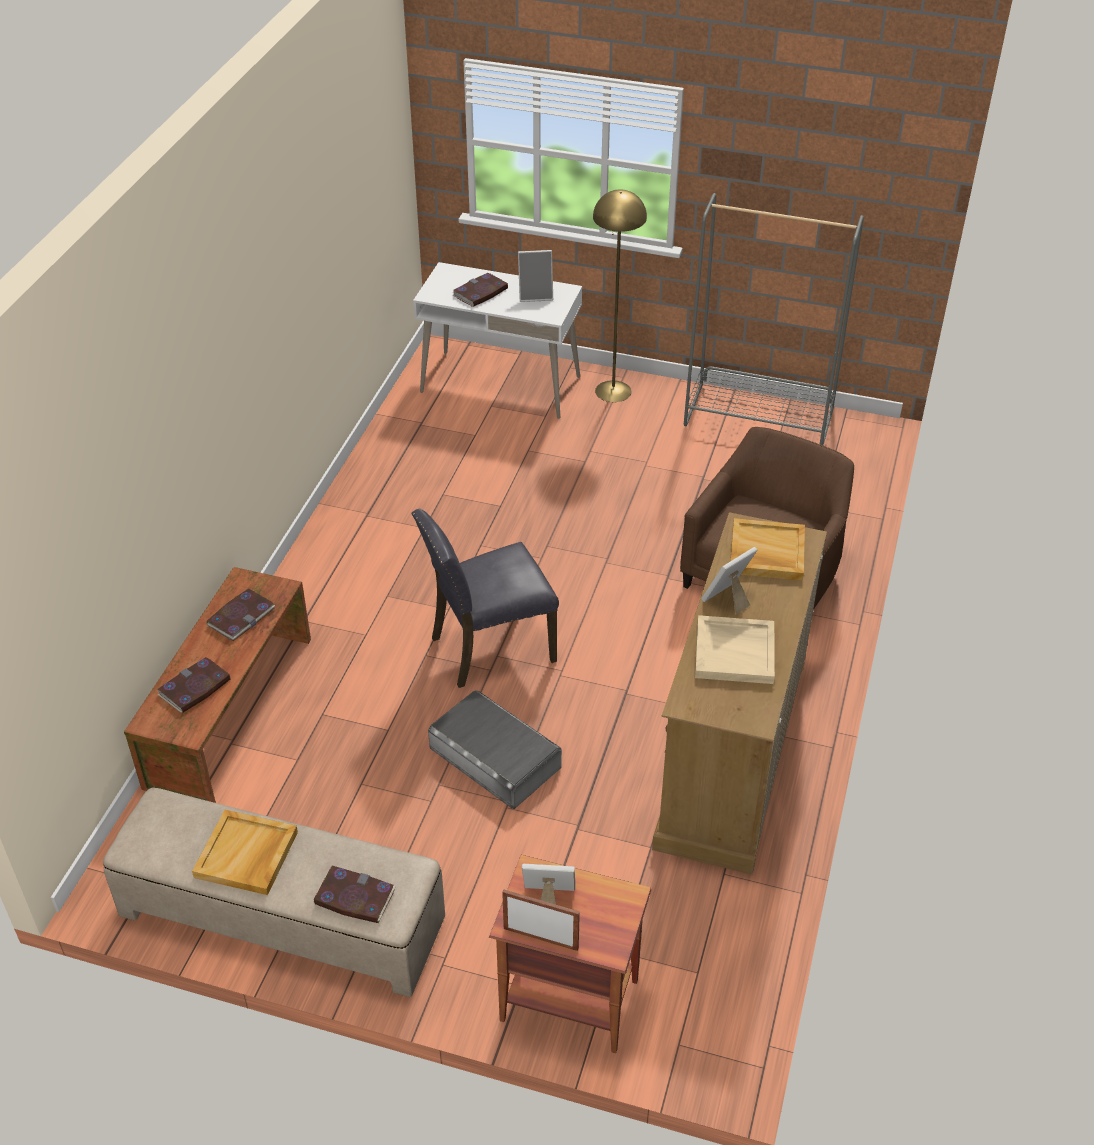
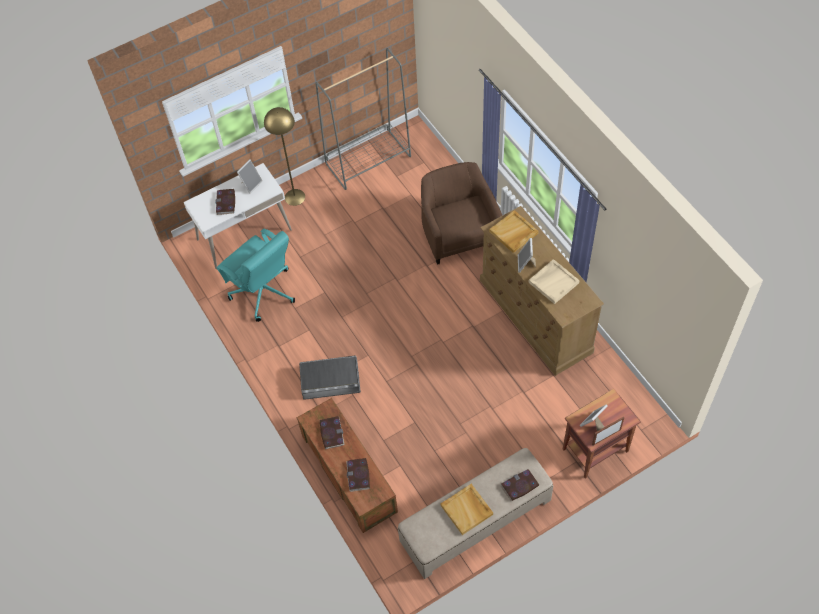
camera: 45 degrees left, 15 degrees up
(435, 450) = (263, 291): none -> turquoise office chair
(489, 648) = (404, 356): grey chair -> none
(494, 757) = (464, 395): grey storage box -> grey storage box (330, 380)

